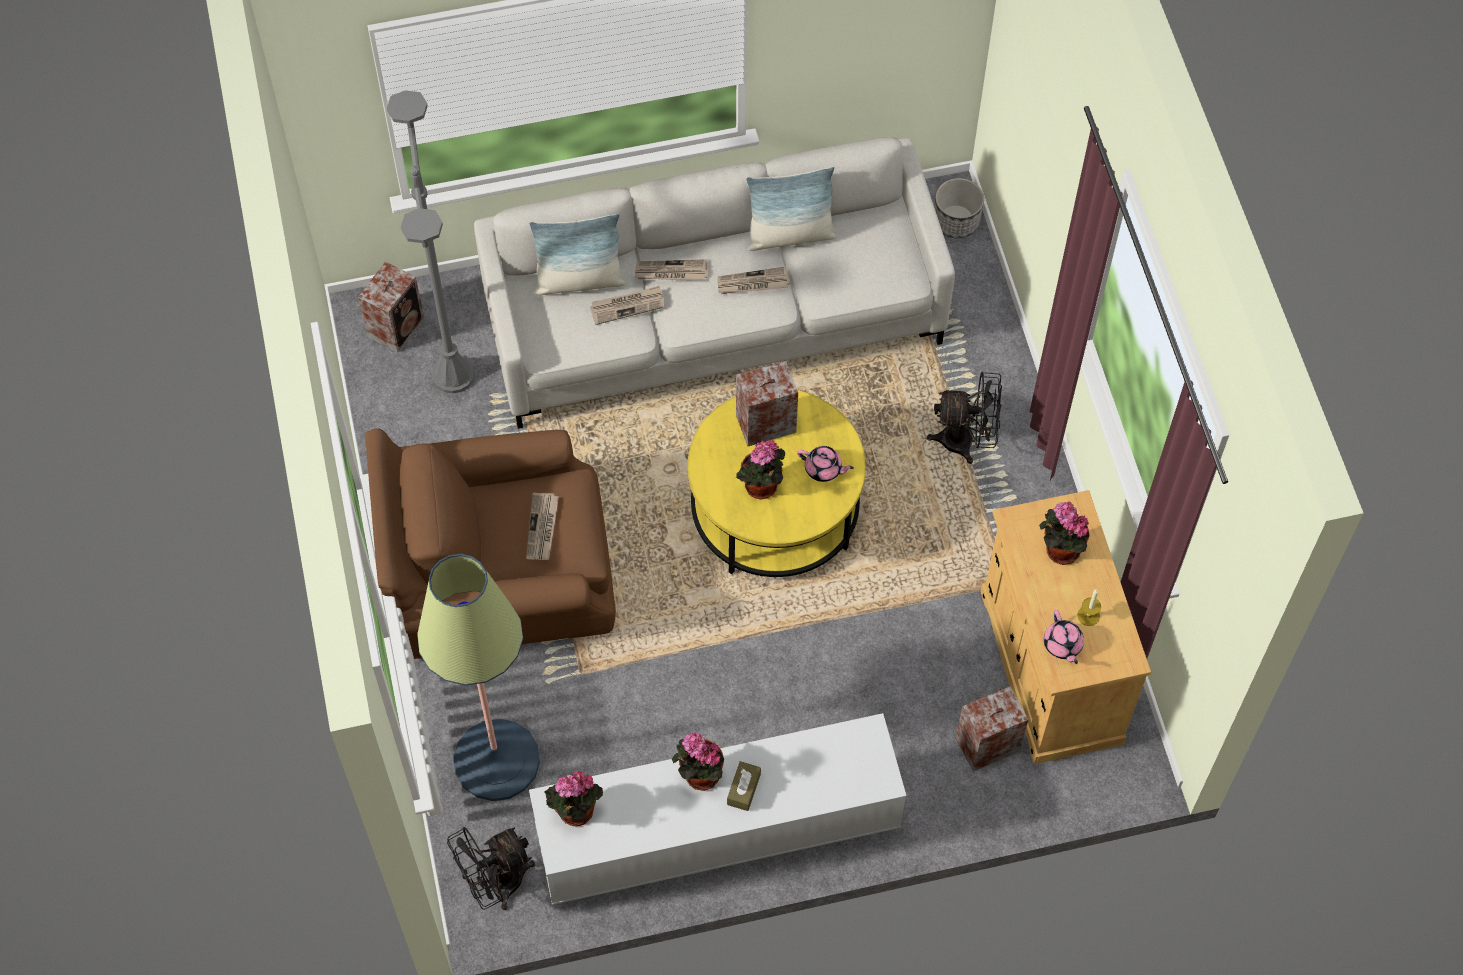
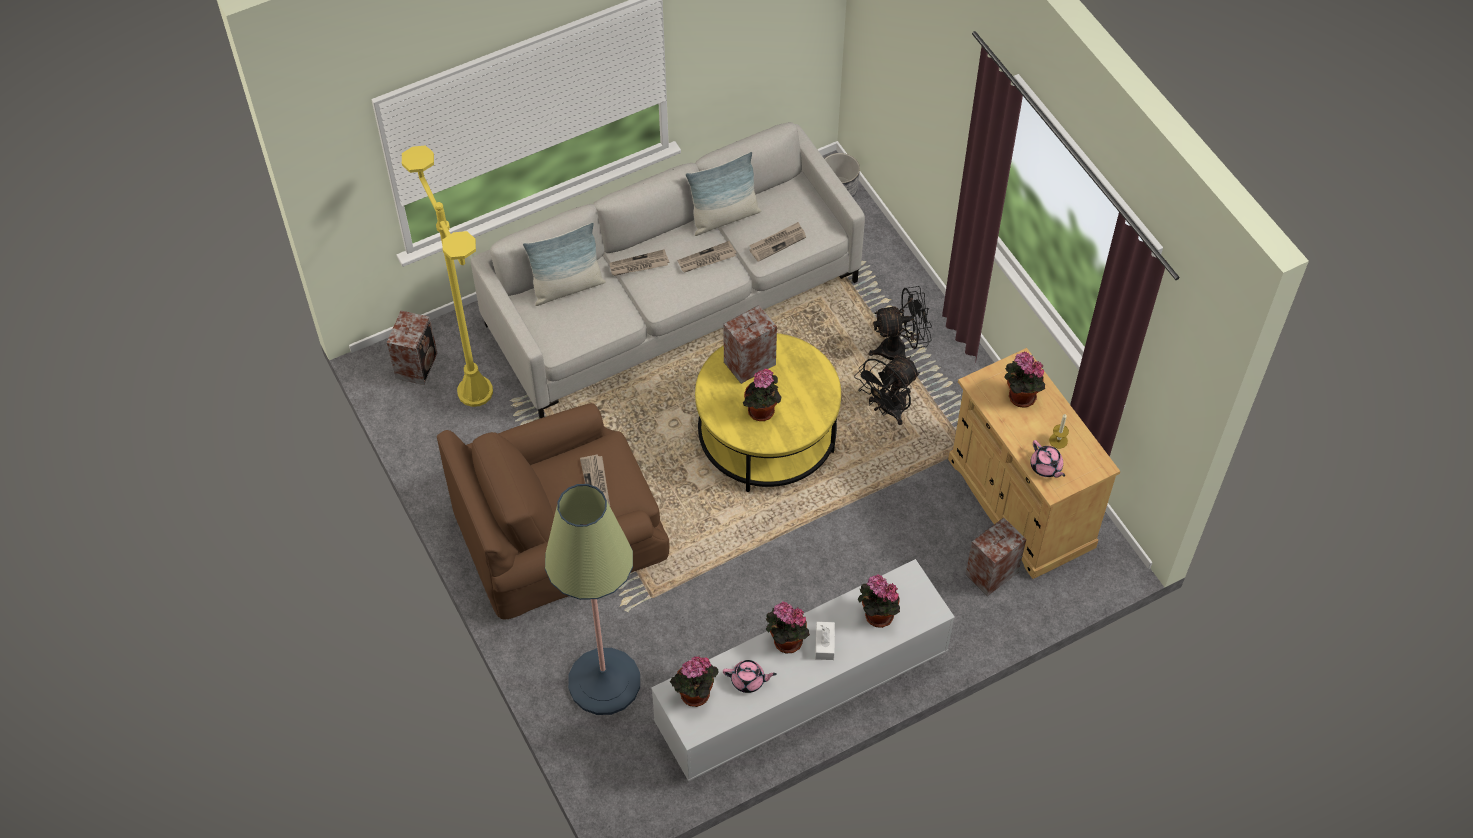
camera: 15 degrees left, 5 degrees down
(453, 374) = (475, 391): grey floor lamp -> yellow floor lamp
(496, 884) = (634, 779): black fan -> black fan (887, 410)
(627, 306) = (612, 298): newspaper -> newspaper (777, 242)
(743, 789) = (824, 644): brown tissue box -> white tissue box
(814, 771) = (876, 616): none -> potted plant
(824, 469) = (806, 387): pink teapot -> pink teapot (748, 680)

